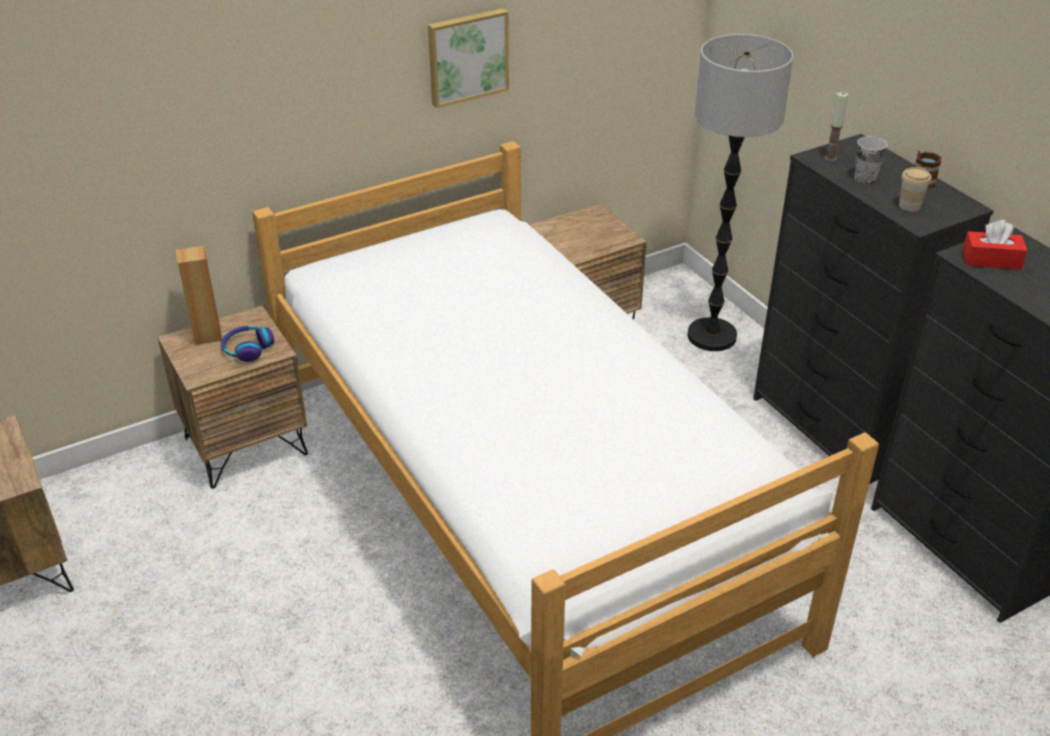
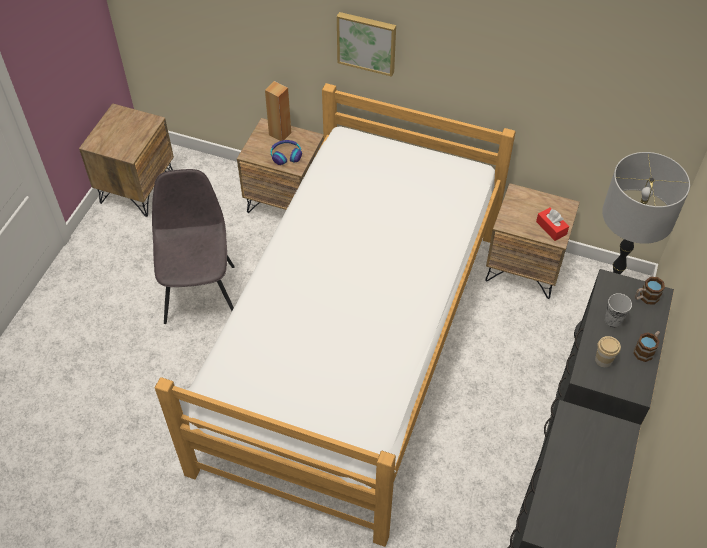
camera: 50 degrees right, 15 degrees up
(270, 607) = (200, 292): none -> grey chair
(467, 56) = (493, 63): picture -> picture (367, 42)
(830, 158) = (619, 290): candle -> none
(855, 150) = (645, 298): none -> mug
(991, 260) = (581, 433): red tissue box -> red tissue box (551, 228)

